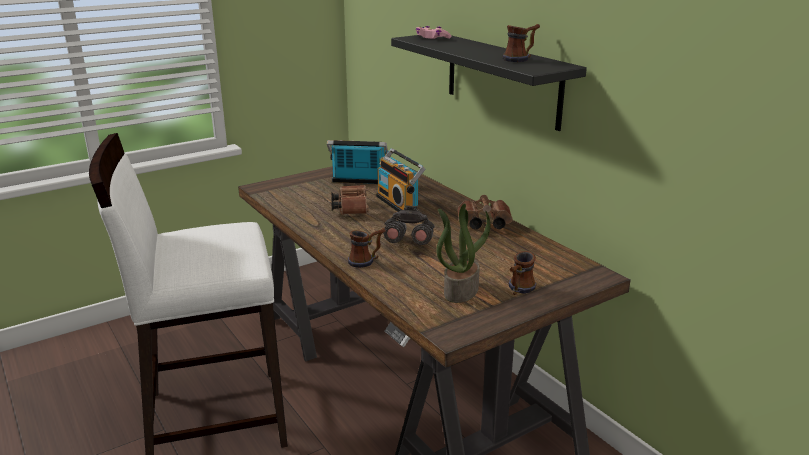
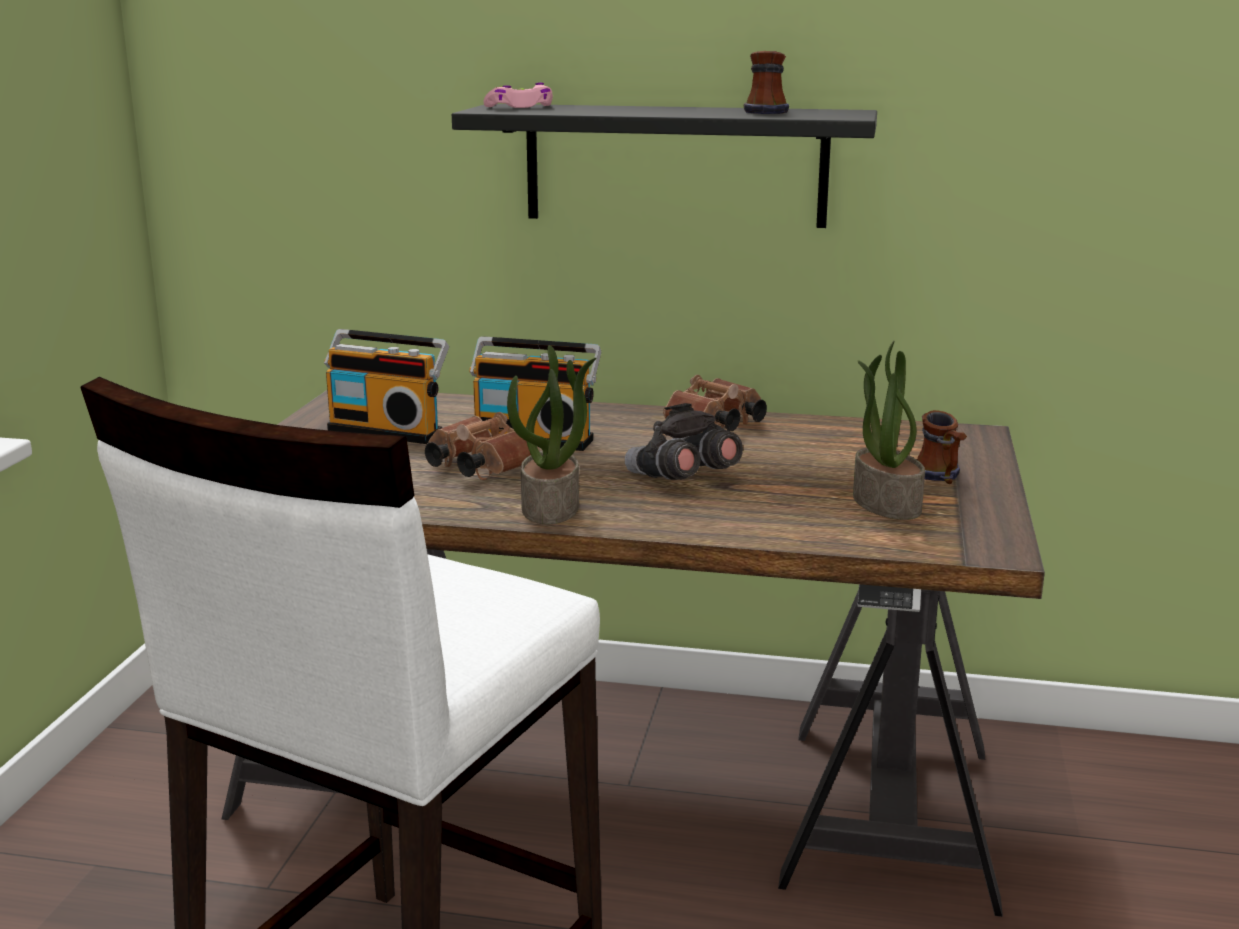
camera: 45 degrees left, 5 degrees down
(335, 236) = (552, 508): none -> potted plant
(358, 181) = (388, 431): radio -> radio turned 120 degrees counterclockwise
(367, 260) = (683, 519): mug -> none

